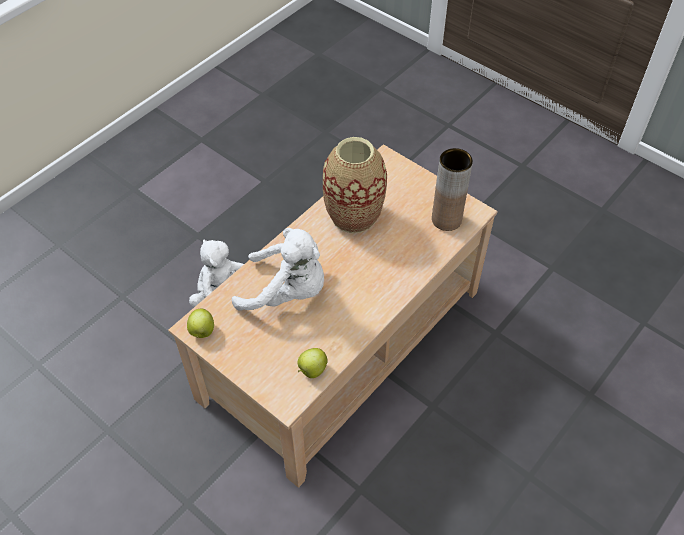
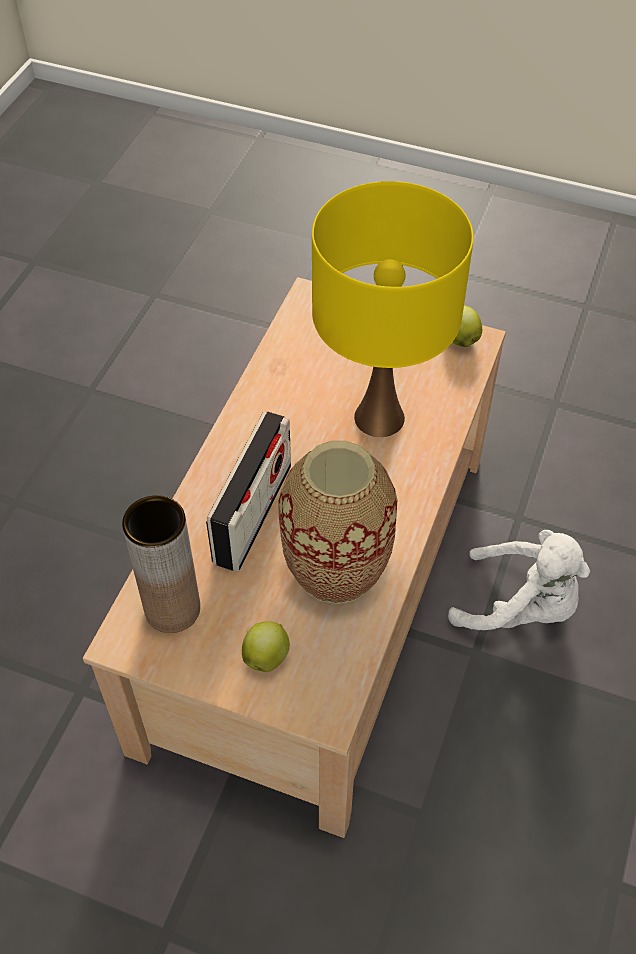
camera: 160 degrees right, 0 degrees up
(287, 292) = (378, 417): white plush toy -> yellow table lamp
(312, 370) = (296, 335): apple -> apple (266, 656)
(388, 255) = (253, 514): none -> radio

